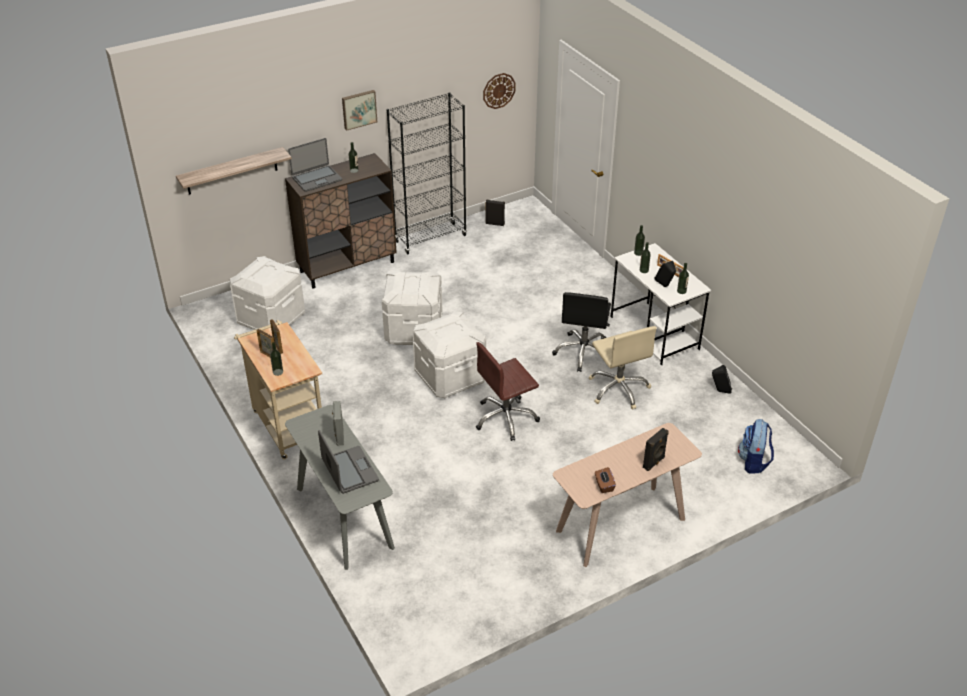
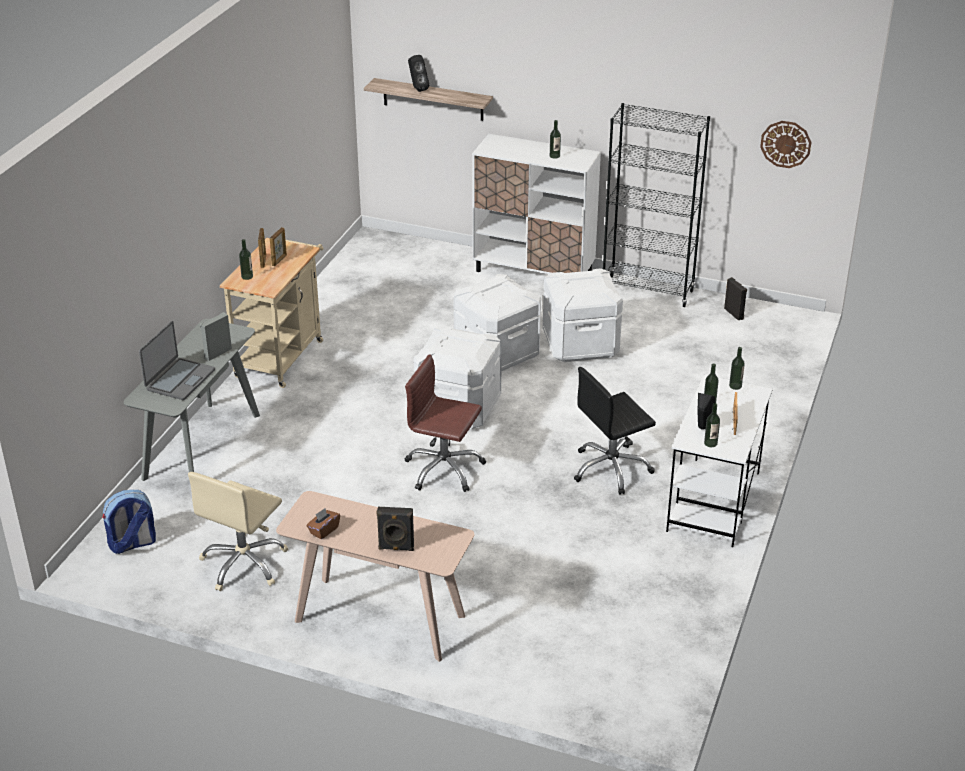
camera: 50 degrees right, 5 degrees down
(271, 319) = (404, 275): white storage box -> white storage box (580, 345)
(316, 179) = (511, 146): laptop -> none
(347, 266) = (534, 271): brown cabinet -> white cabinet
(359, 109) = (590, 89): picture -> none
(619, 389) = (585, 520): beige office chair -> beige office chair (244, 563)
(720, 391) = (681, 594): black speaker -> black speaker (417, 89)
(753, 462) = (594, 673): backpack -> backpack (132, 544)

